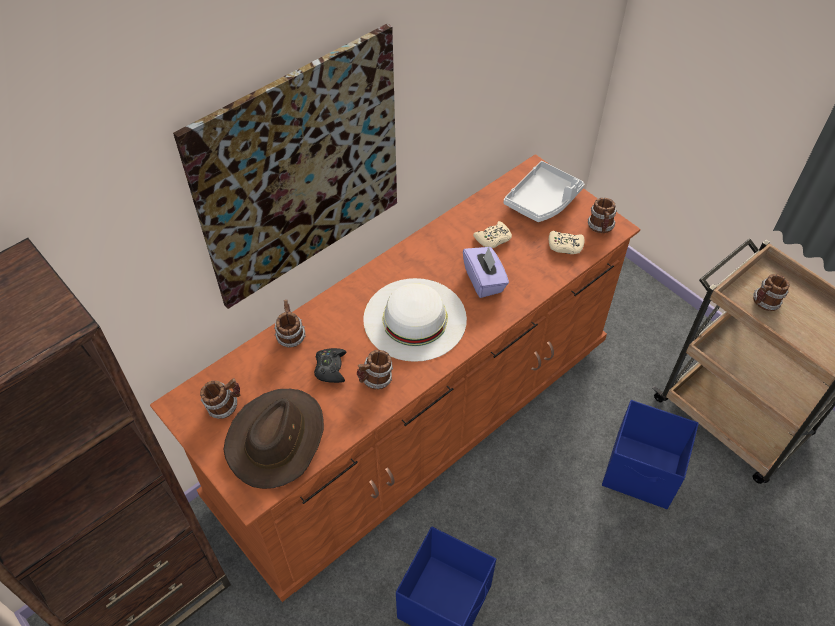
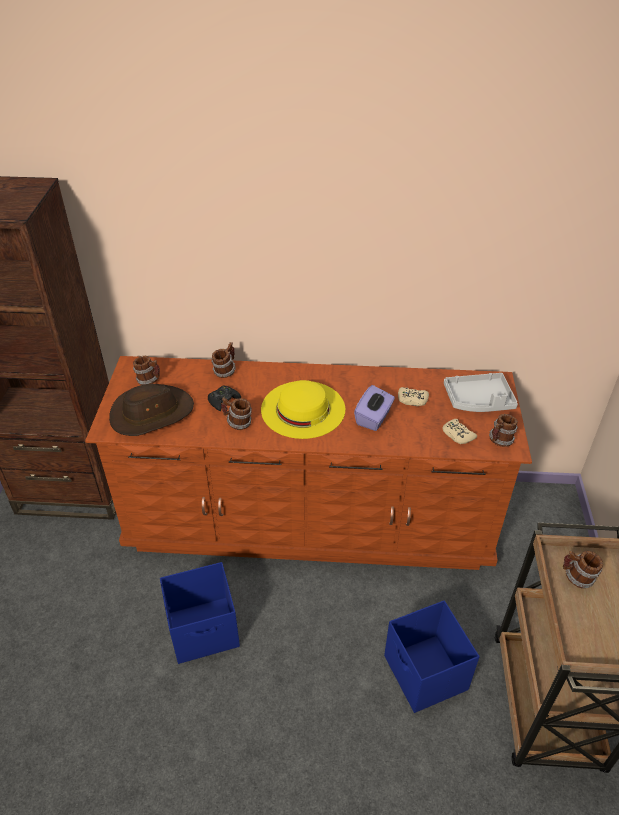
camera: 45 degrees right, 10 degrees down
(300, 171) = (267, 250): picture -> none
(415, 319) = (303, 409): white hat -> yellow hat

